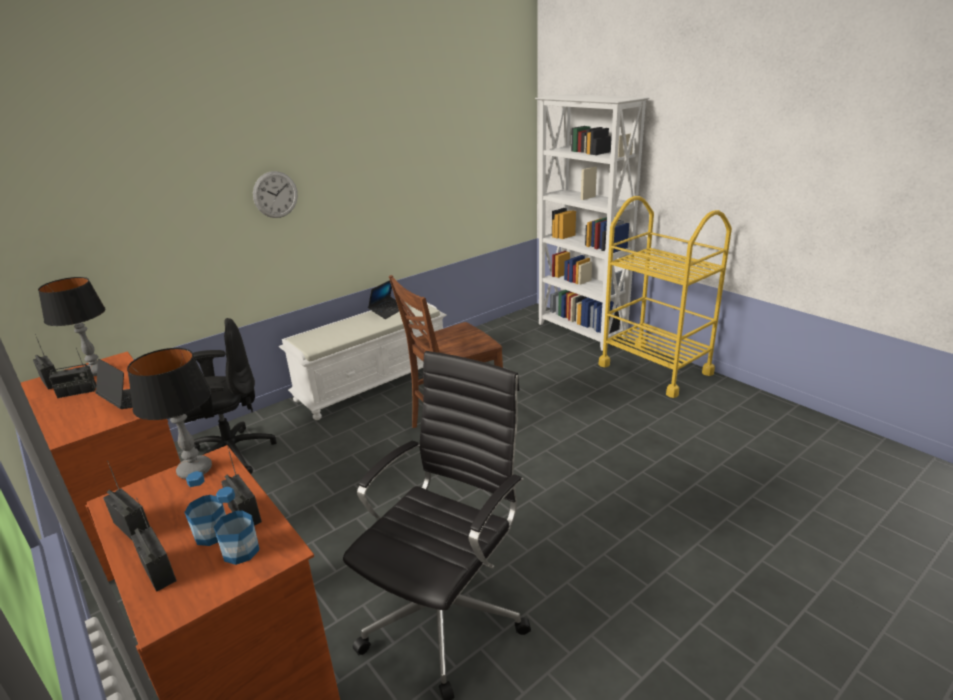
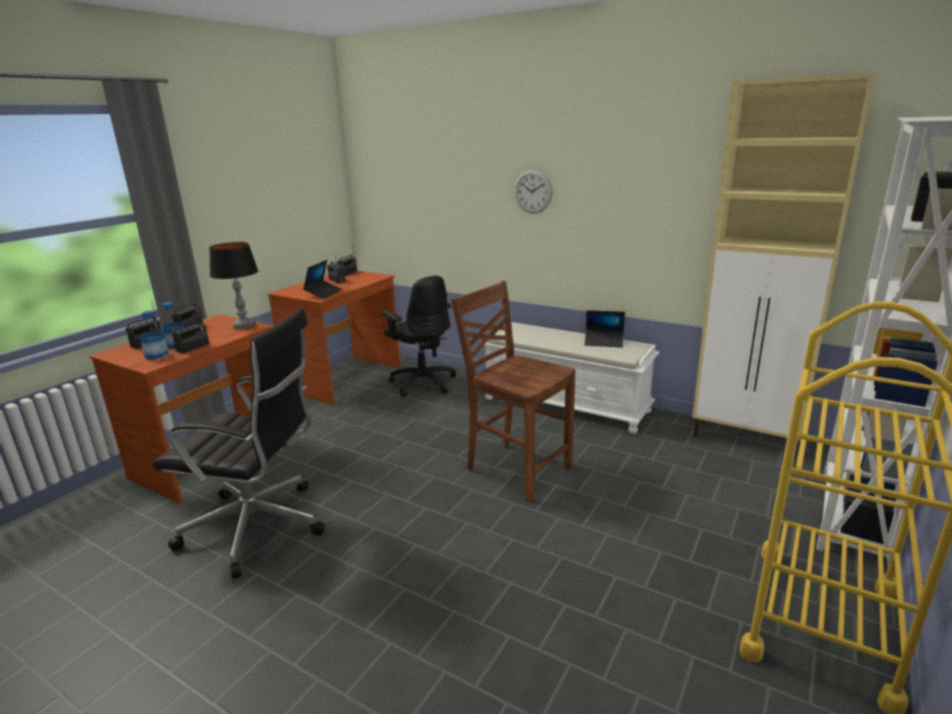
camera: 70 degrees right, 5 degrees down
(96, 371) = (363, 277): table lamp -> none
(486, 332) = (746, 439): none -> beige cabinet

